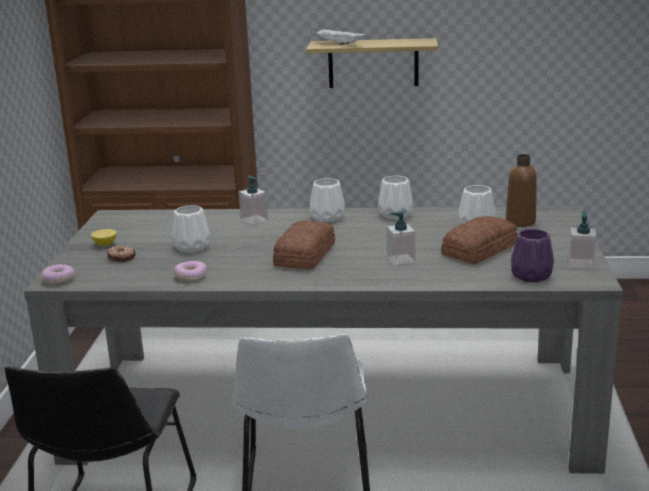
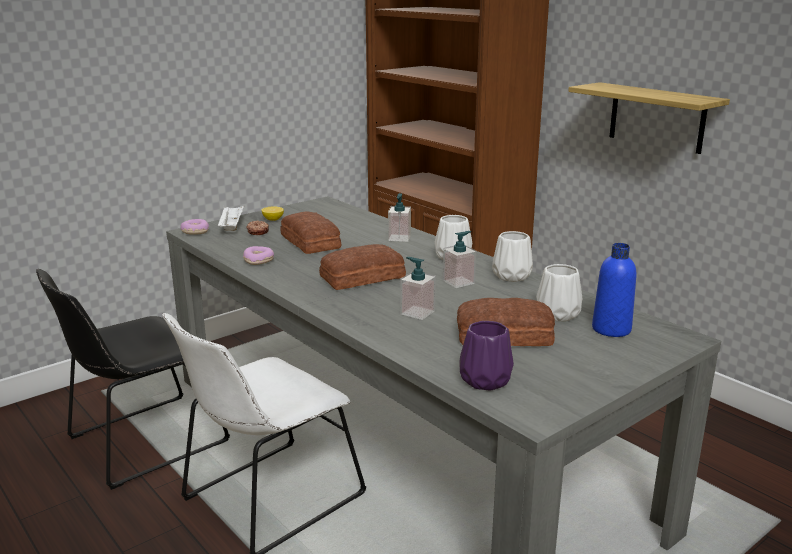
camera: 45 degrees right, 0 degrees up
(191, 247) = (311, 241): white vase -> bread
(338, 44) = (610, 87): white tray -> white tray (231, 227)
(520, 222) = (611, 329): brown bottle -> blue bottle
(581, 263) = (566, 394): soap dispenser -> soap dispenser (459, 282)

